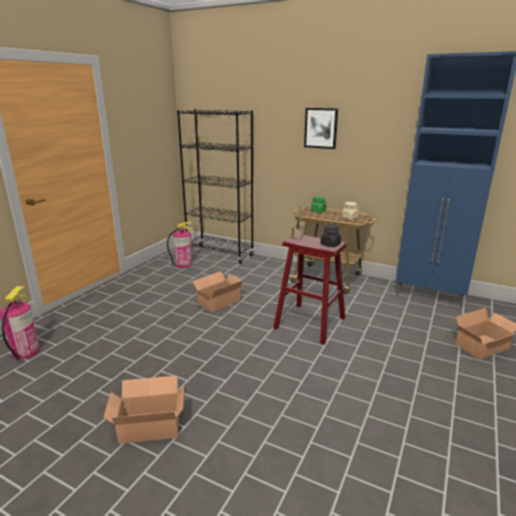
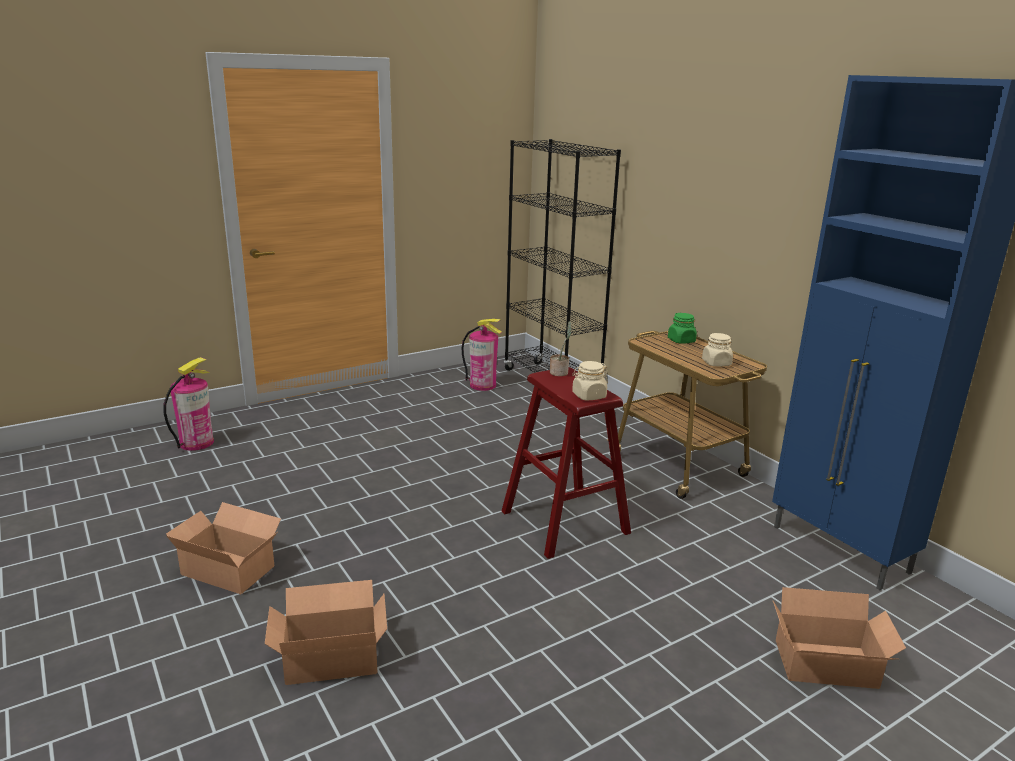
camera: 30 degrees right, 0 degrees up
(217, 301) = (468, 450): cardboard box -> cardboard box (329, 656)
(321, 128) = (713, 192): picture -> none
(330, 245) = (588, 396): black jar -> beige jar

